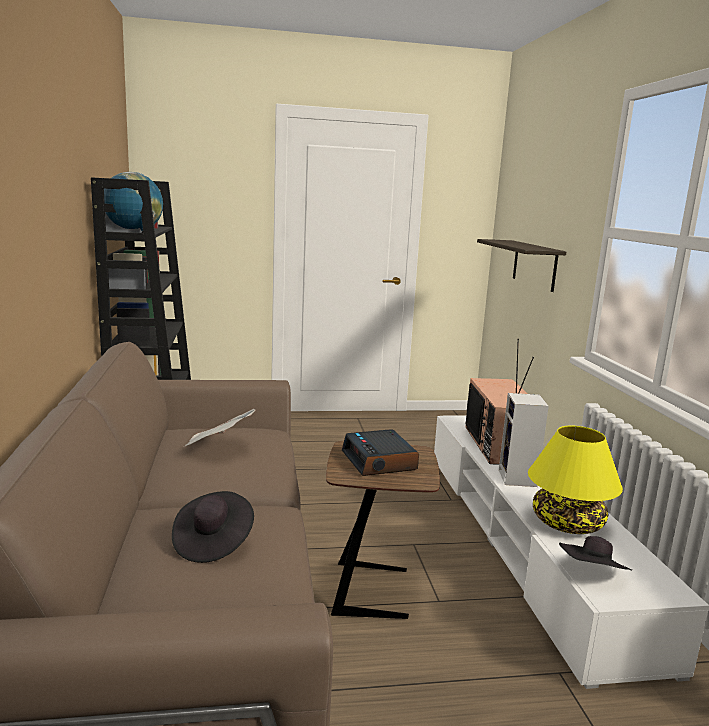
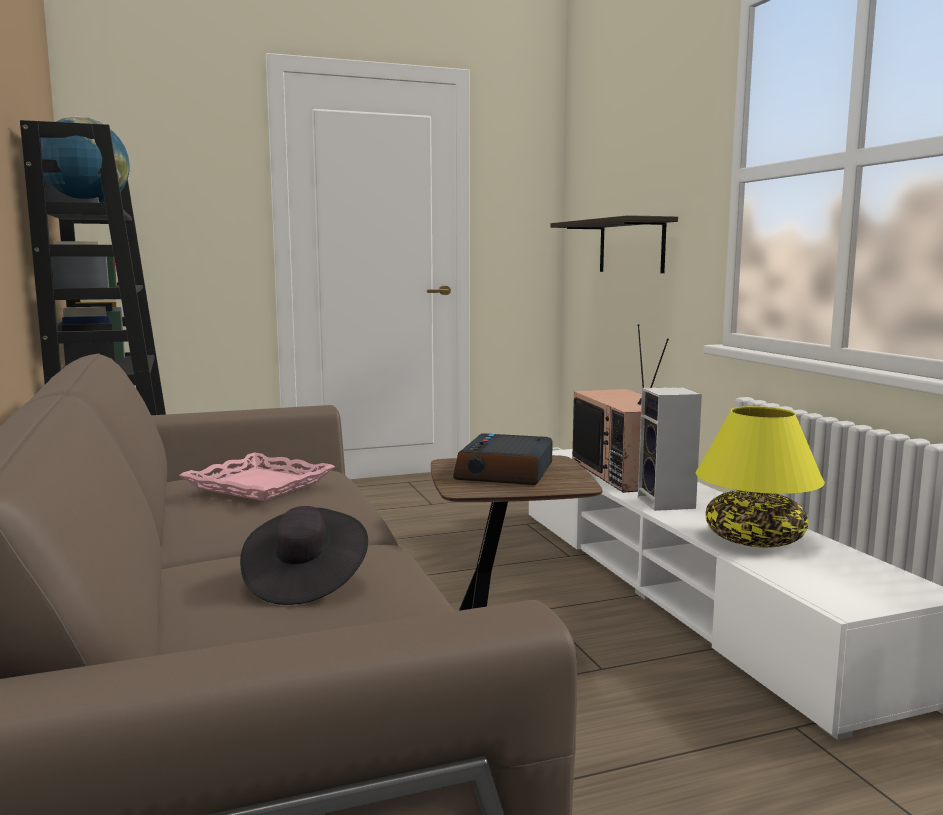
camera: 10 degrees left, 5 degrees down
(218, 446) = (258, 485): newspaper -> pink tray
(380, 461) = (505, 472): alarm clock -> alarm clock turned 45 degrees clockwise
(592, 574) = (816, 586): black hat -> none

